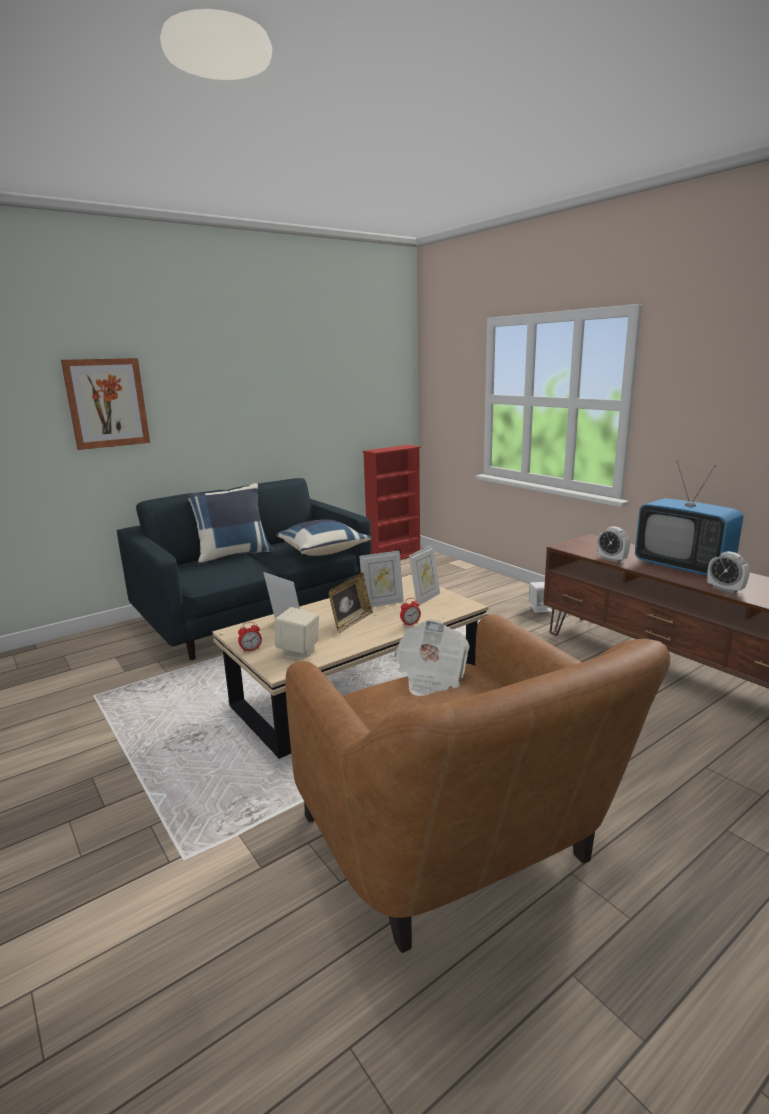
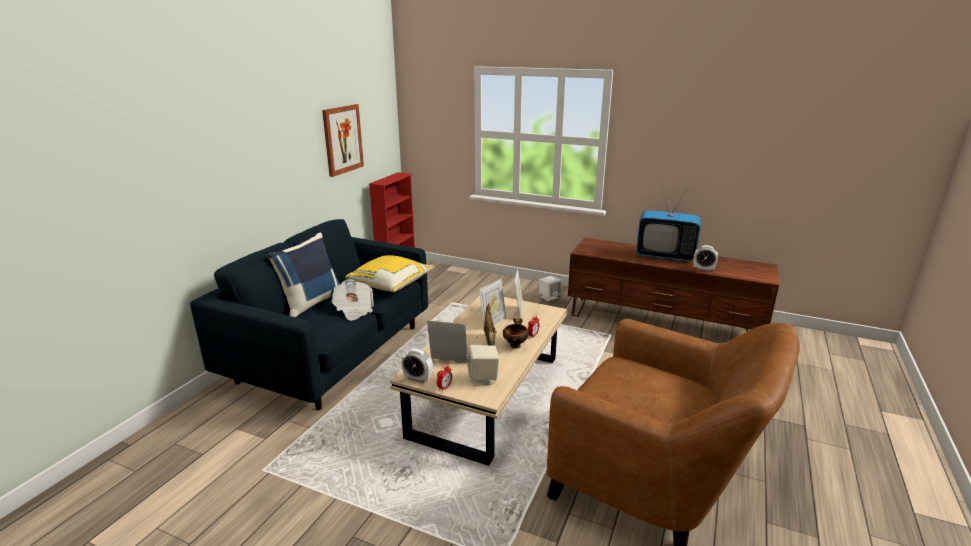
camera: 30 degrees left, 5 degrees up
(107, 403) = (167, 172): picture -> picture (342, 139)
(323, 551) = (390, 284): blue pillow -> yellow pillow
(377, 628) = (515, 345): none -> bowl
(430, 676) = (613, 373): newspaper -> newspaper (354, 310)
(611, 559) = (621, 257): alarm clock -> alarm clock (418, 378)

